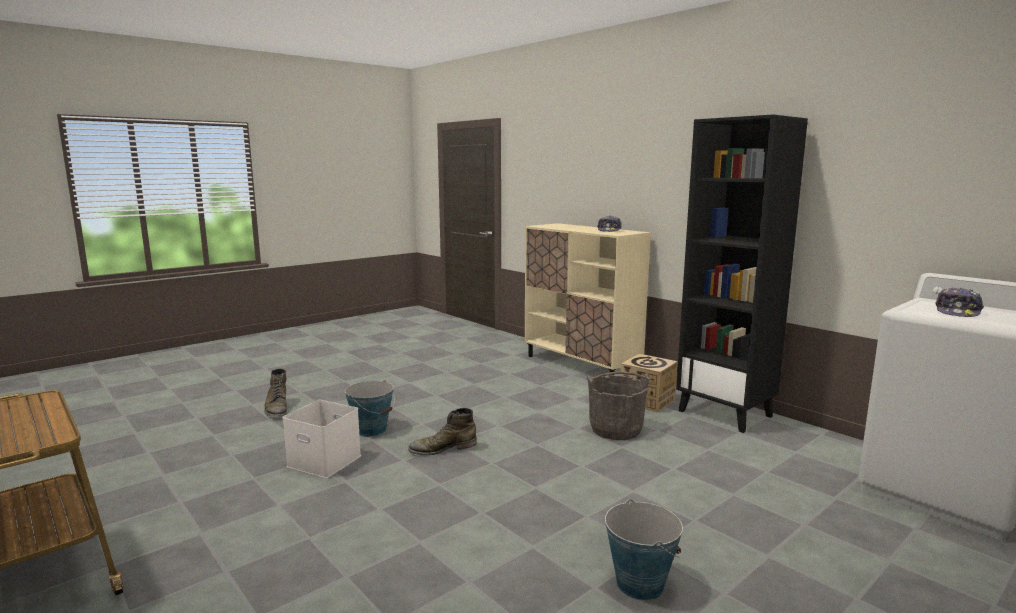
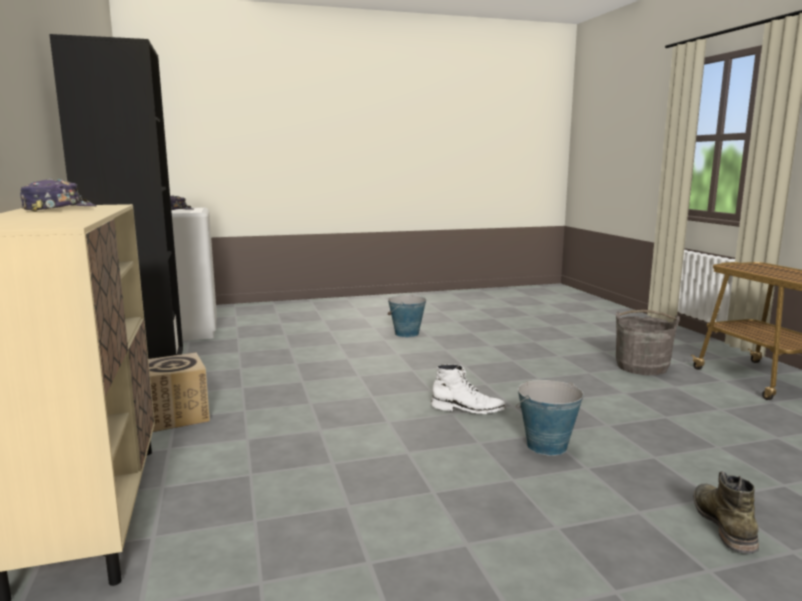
camera: 155 degrees left, 0 degrees up
(322, 461) = (599, 419): white storage box -> none
(443, 448) = (468, 409): green boot -> white boot
(615, 429) = (277, 395): grey bucket -> grey bucket (641, 367)

